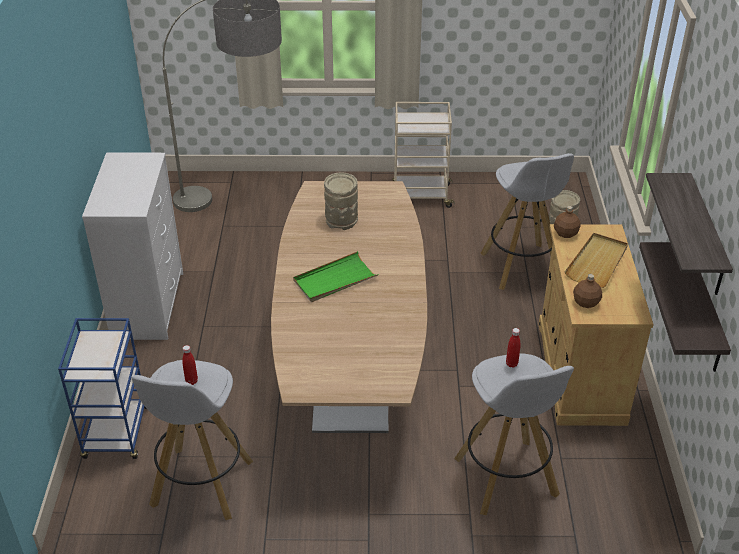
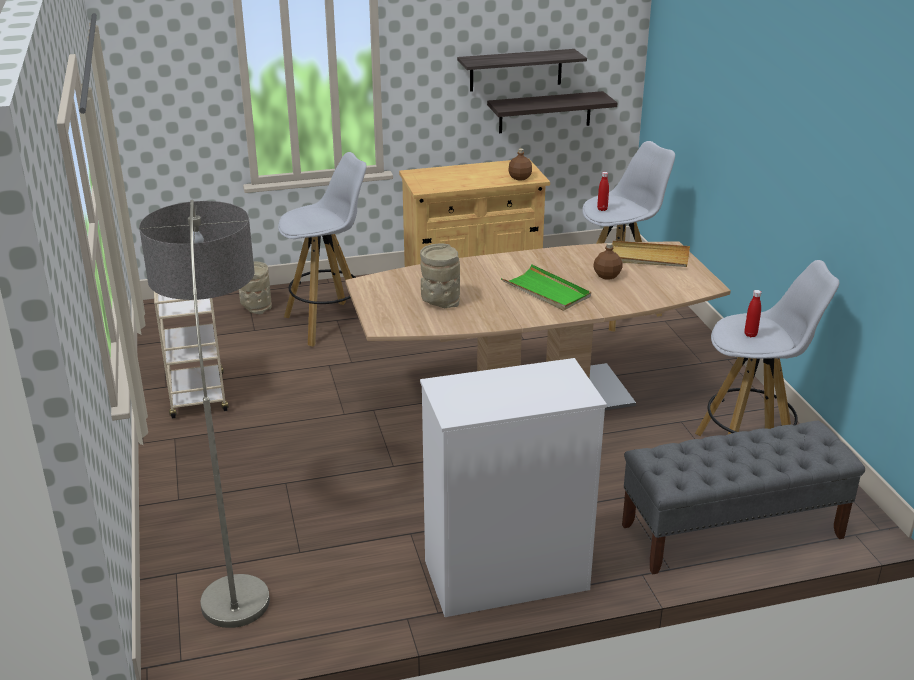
camera: 105 degrees left, 10 degrees down
(117, 433) = (731, 531): blue cart -> grey bench
(565, 233) = (425, 188): brown bottle -> brown bottle (606, 276)
(597, 263) = (462, 176): beige tray -> beige tray (648, 257)

